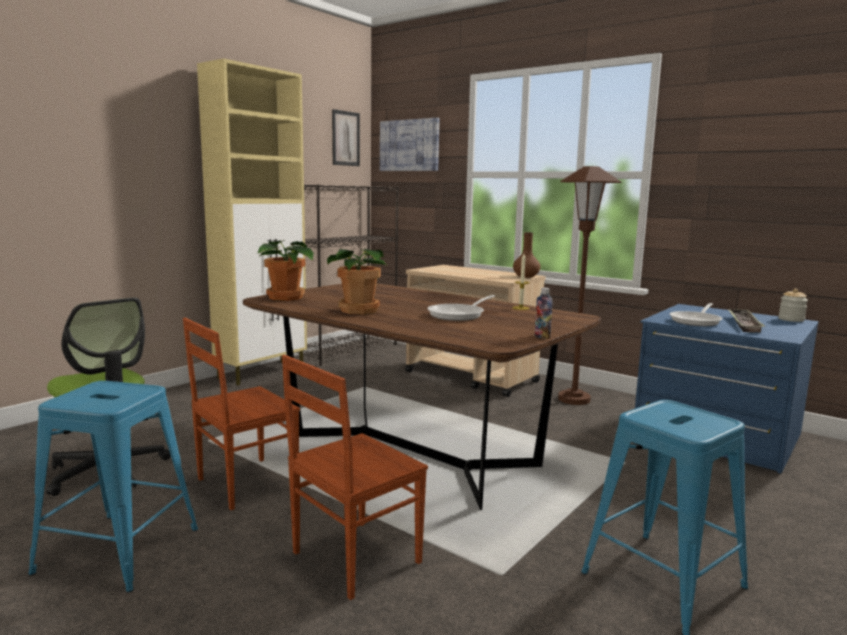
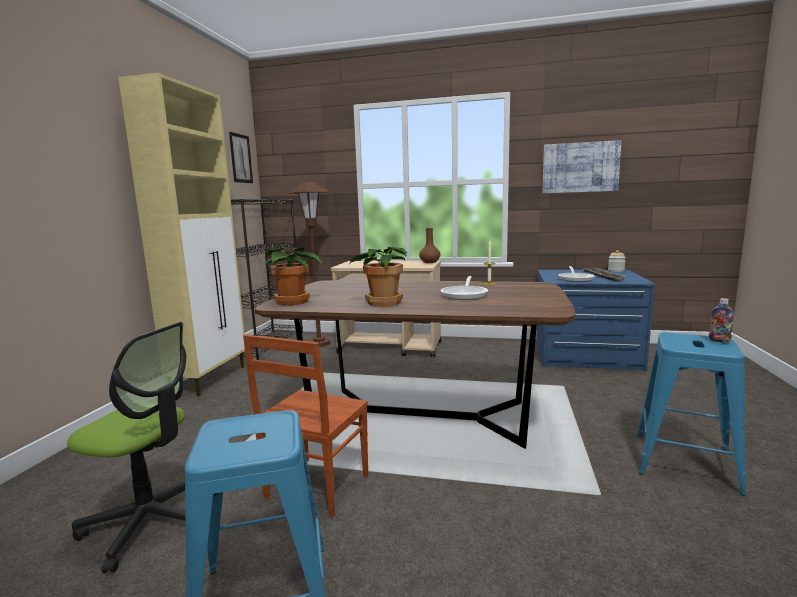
camera: 25 degrees left, 0 degrees up
(353, 557) = (487, 522): brown chair -> none
(409, 145) = (298, 164): picture -> picture (580, 167)
(542, 337) = (560, 301): bottle -> bottle (719, 340)
(574, 399) = (478, 349): brown floor lamp -> brown floor lamp (319, 343)

